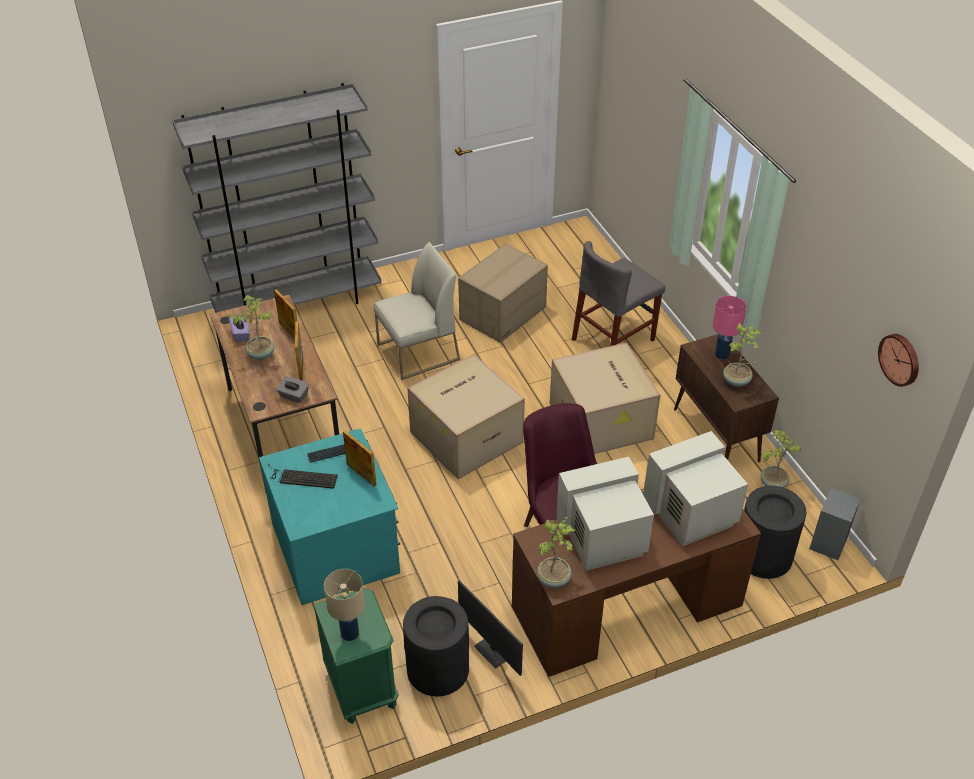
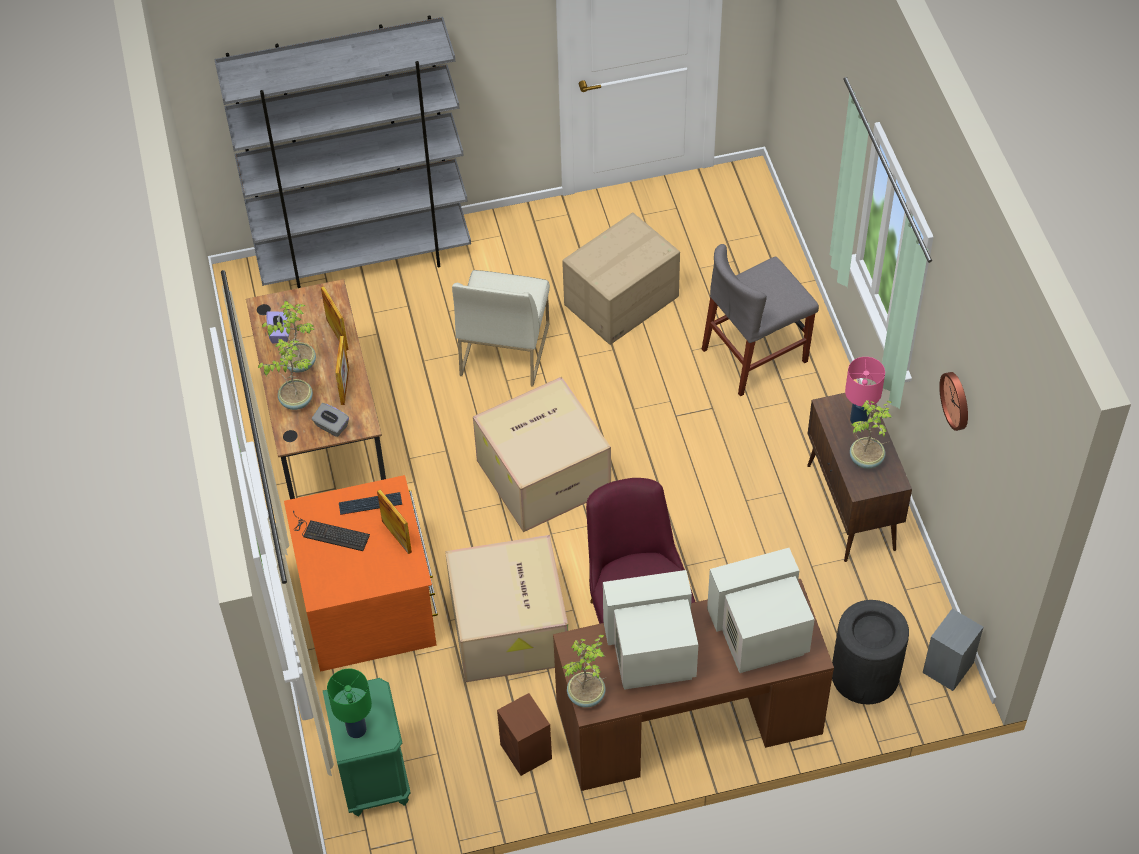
camera: 10 degrees right, 10 degrees up
(337, 547) = (369, 604): turquoise dresser -> orange dresser
(349, 633) = (356, 729): beige table lamp -> green table lamp
(418, 353) = (504, 349): white chair -> white chair turned 120 degrees clockwise
(437, 669) = (460, 766): black trash can -> none
(494, 650) = (526, 752): monitor -> brown speaker
(602, 421) = (714, 472): cardboard box -> cardboard box (511, 630)
(772, 483) = (903, 581): potted plant -> potted plant (296, 400)
(900, 359) = (1013, 496): wall clock -> wall clock (957, 400)

